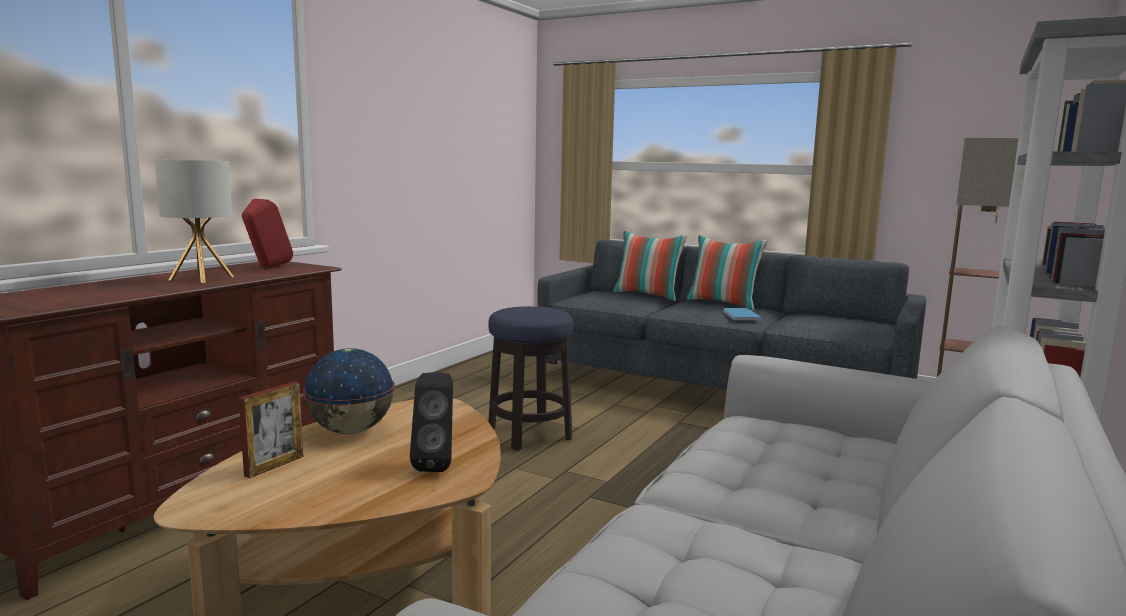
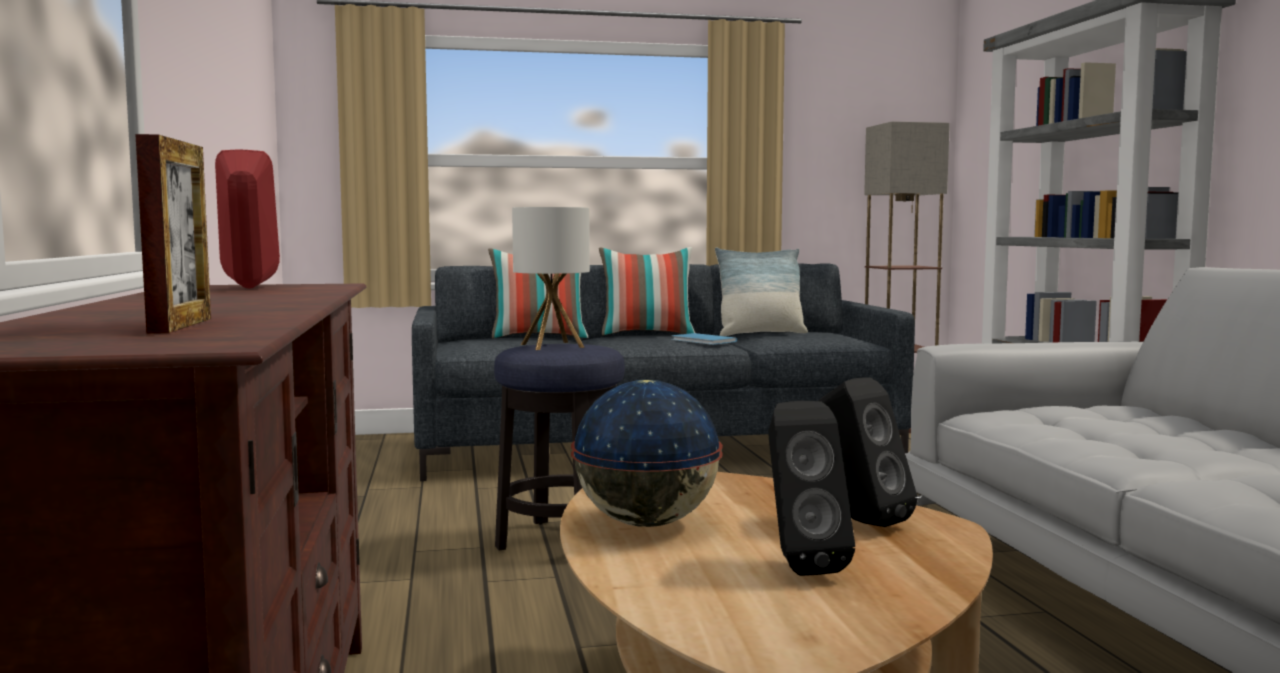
camera: 40 degrees left, 5 degrees down
(202, 278) = (238, 299): table lamp -> table lamp (552, 346)
(274, 466) = (698, 581): picture frame -> picture frame (181, 325)
(330, 475) = (799, 565): none -> black speaker
(810, 316) = (760, 334): none -> pillow

